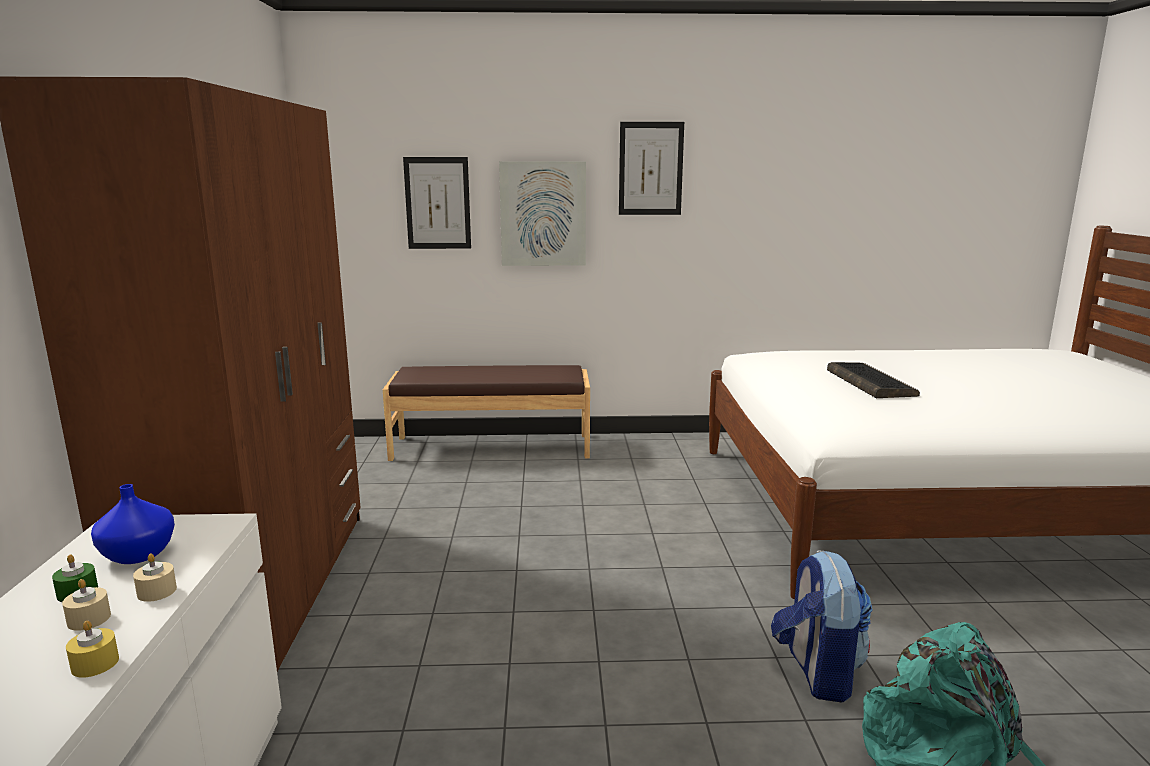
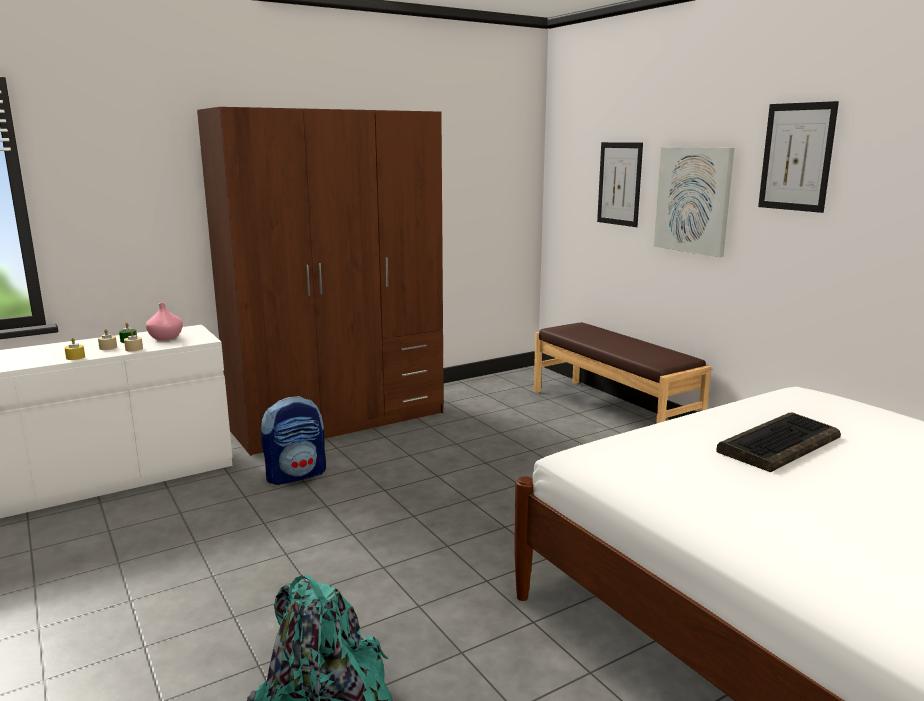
camera: 60 degrees right, 0 degrees up
(139, 555) = (165, 338): blue vase -> pink vase
(817, 672) = (413, 630): backpack -> backpack (296, 475)

